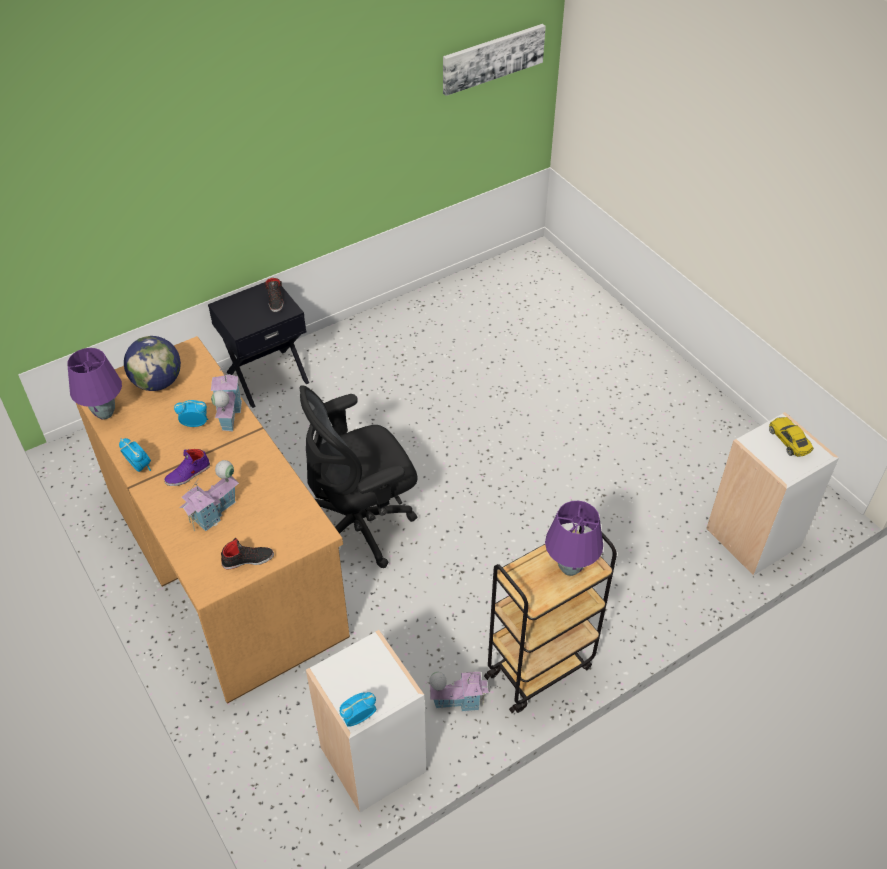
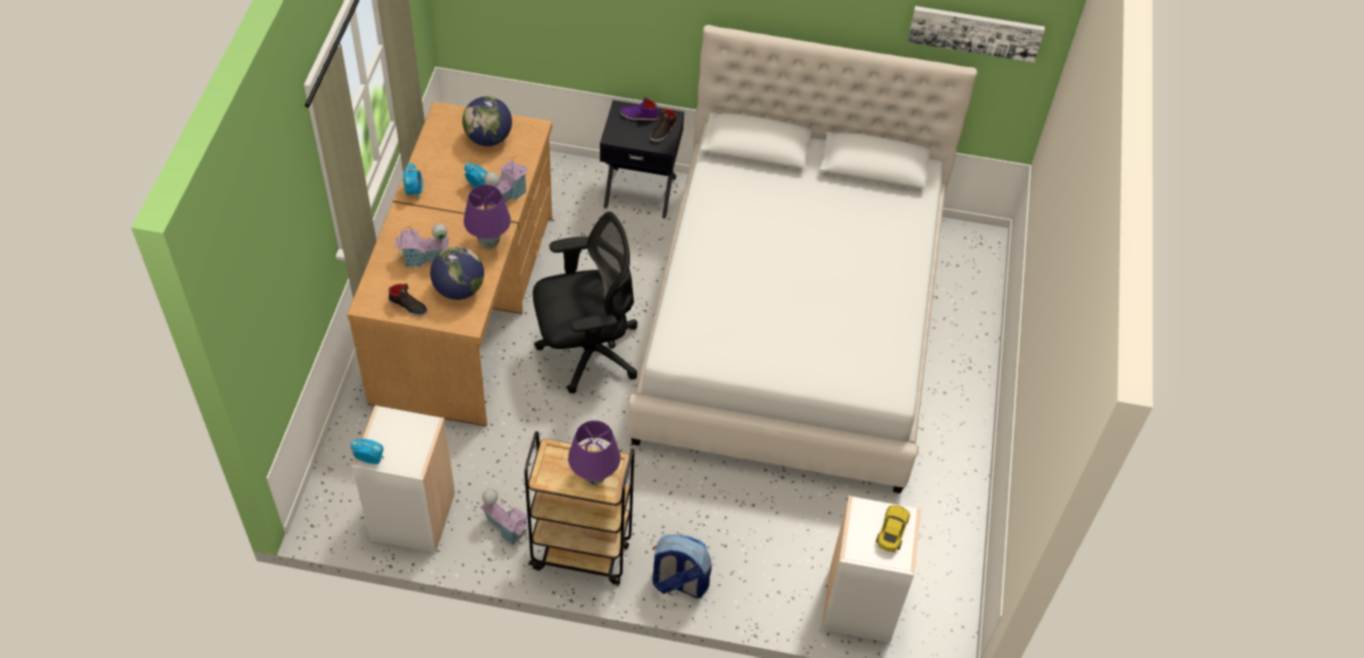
camera: 40 degrees right, 5 degrees up
(104, 413) = (433, 137): purple table lamp -> purple table lamp (488, 242)
(188, 474) = (436, 220): purple shoe -> purple shoe (639, 115)
(277, 513) = (459, 289): none -> globe
(363, 522) = (584, 354): black office chair -> black office chair turned 150 degrees clockwise
(485, 391) = (791, 325): none -> white bed
(628, 627) = (679, 582): none -> backpack

